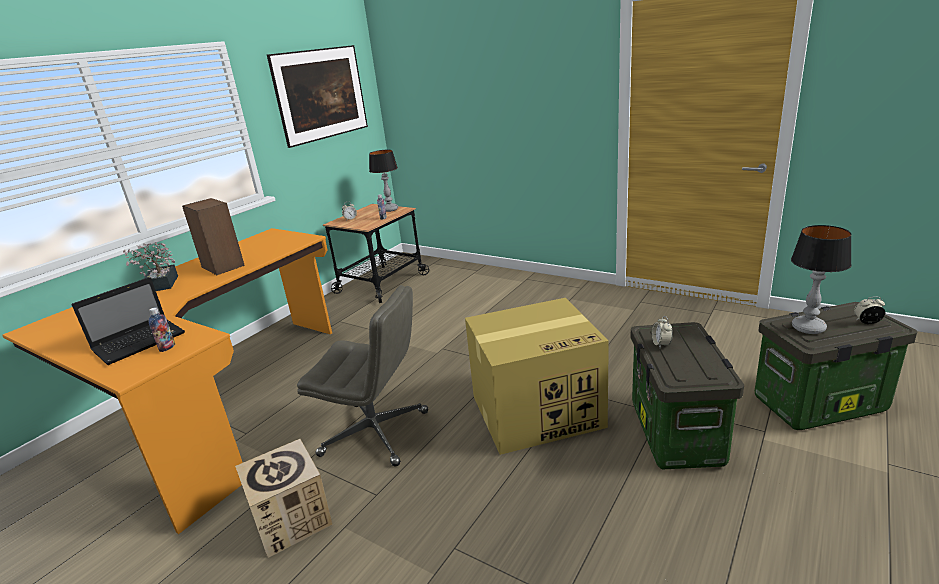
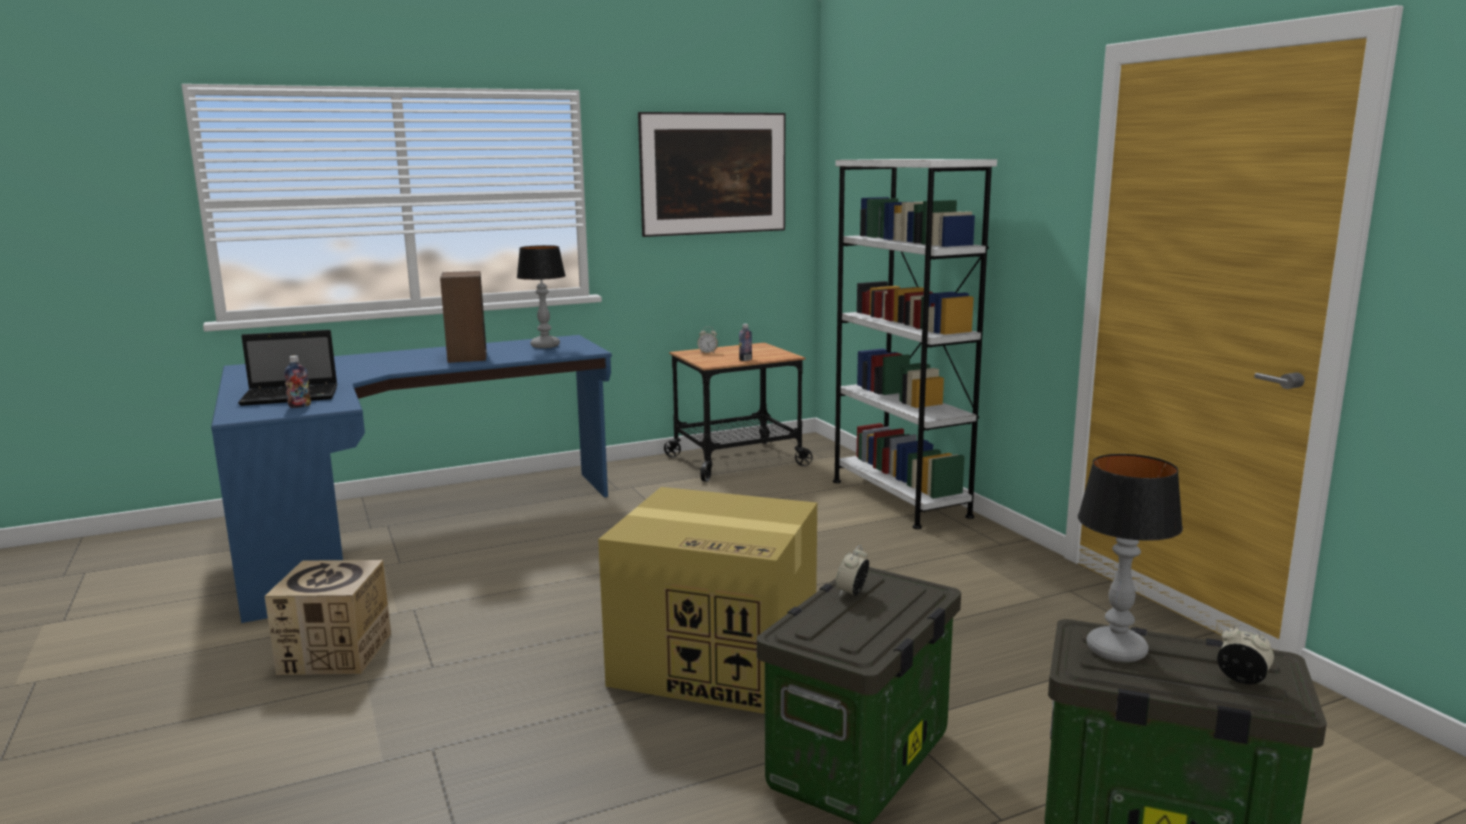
camera: 30 degrees right, 10 degrees down
(161, 286) = (389, 360): potted plant -> none
(219, 406) = (411, 529): orange desk -> blue desk
(376, 433) = (512, 611): grey office chair -> none
(389, 209) = (770, 353): table lamp -> table lamp (544, 346)
(500, 278) = (899, 498): none -> white bookcase

